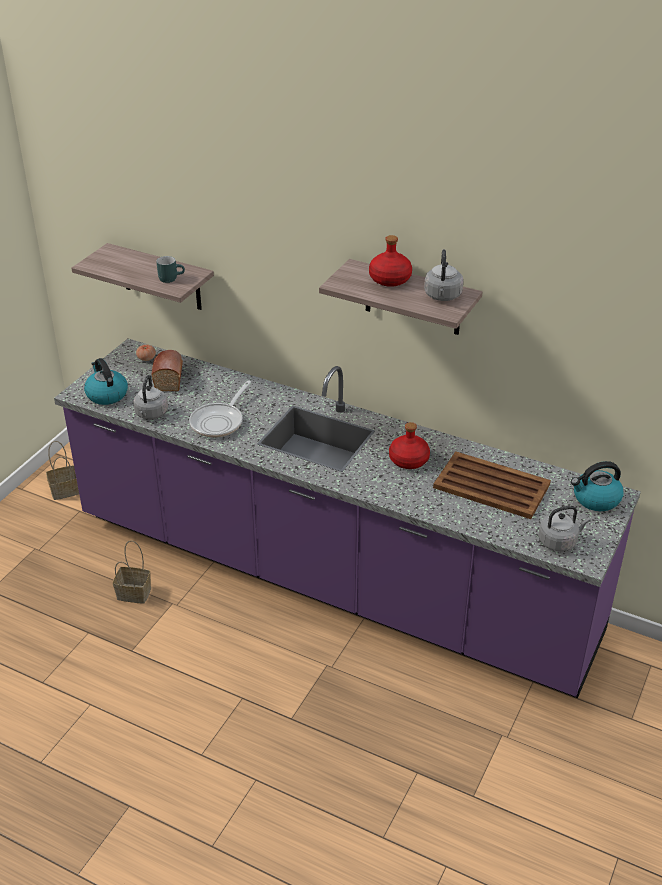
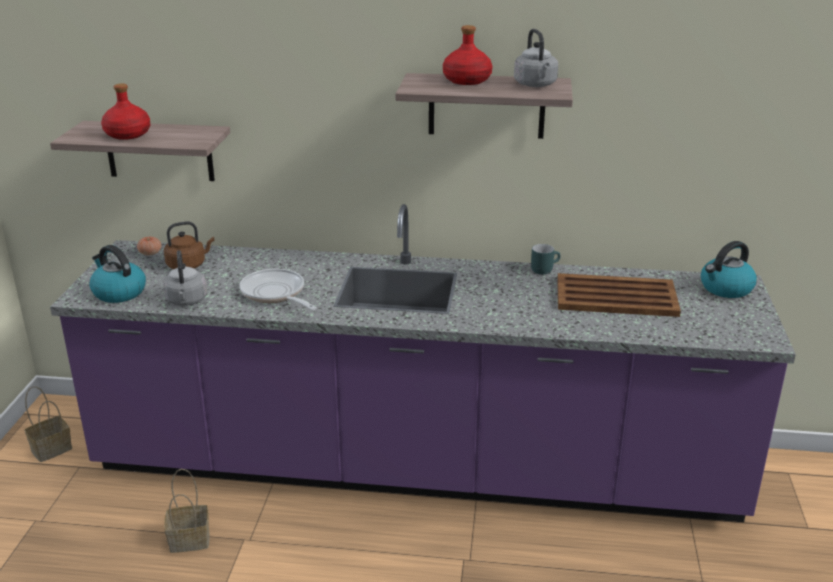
camera: 20 degrees left, 10 degrees down
(169, 377) = (188, 265): bread -> brown kettle
(171, 278) = (183, 136): turquoise mug -> turquoise mug (544, 269)
(219, 421) = (275, 294): frying pan -> frying pan turned 135 degrees clockwise
(408, 460) = (512, 291): red bottle -> red bottle (127, 134)
(559, 541) = (724, 330): grey kettle -> none

